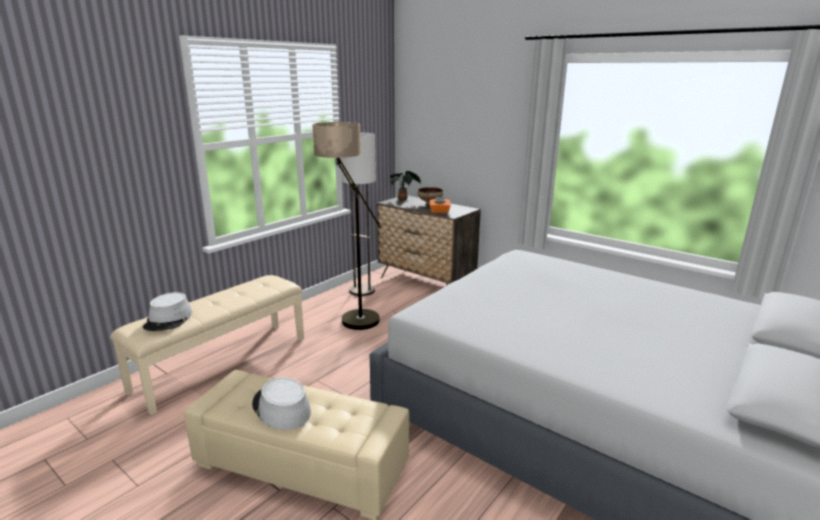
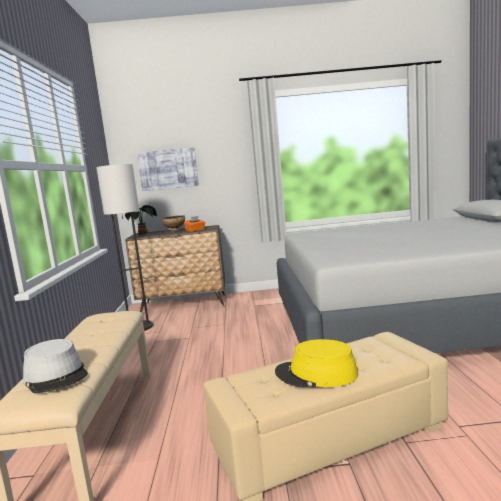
camera: 40 degrees left, 10 degrees down
(281, 408) = (316, 374): grey hat -> yellow hat
(352, 315) = (163, 343): floor lamp -> none
(442, 134) = (168, 169): none -> picture

